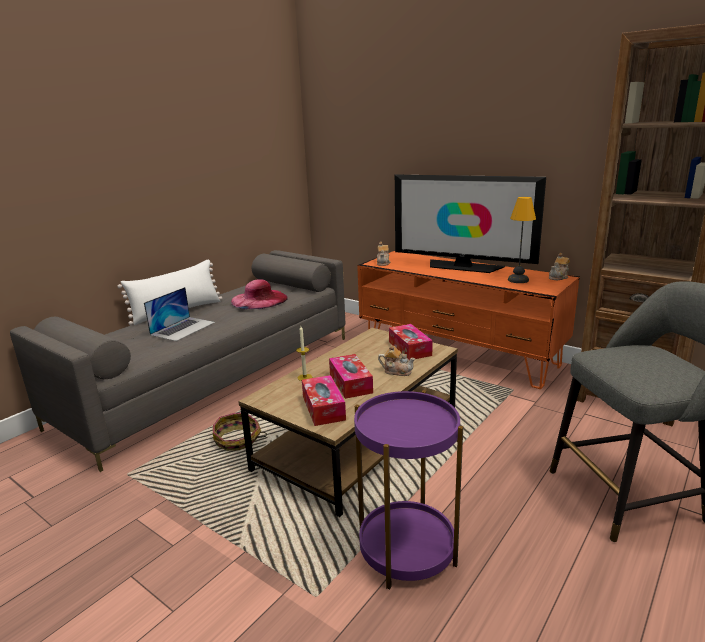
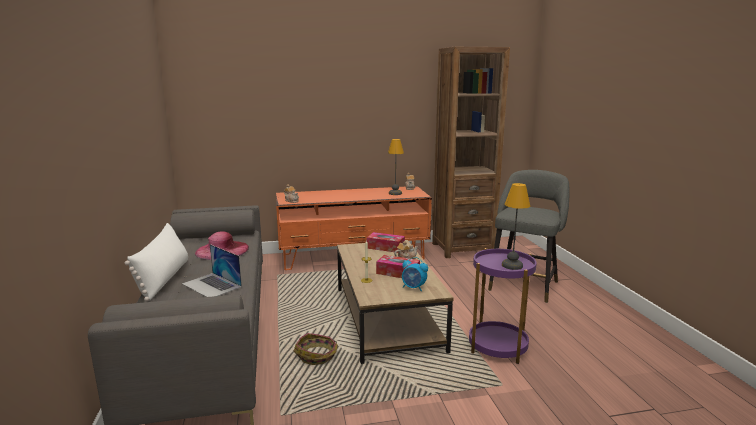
camera: 50 degrees left, 5 degrees down
(183, 328) = (212, 285): laptop -> laptop turned 150 degrees clockwise
(323, 408) = (413, 288): tissue box -> alarm clock
(406, 432) = (512, 266): none -> table lamp
(463, 267) = (348, 193): television -> none

